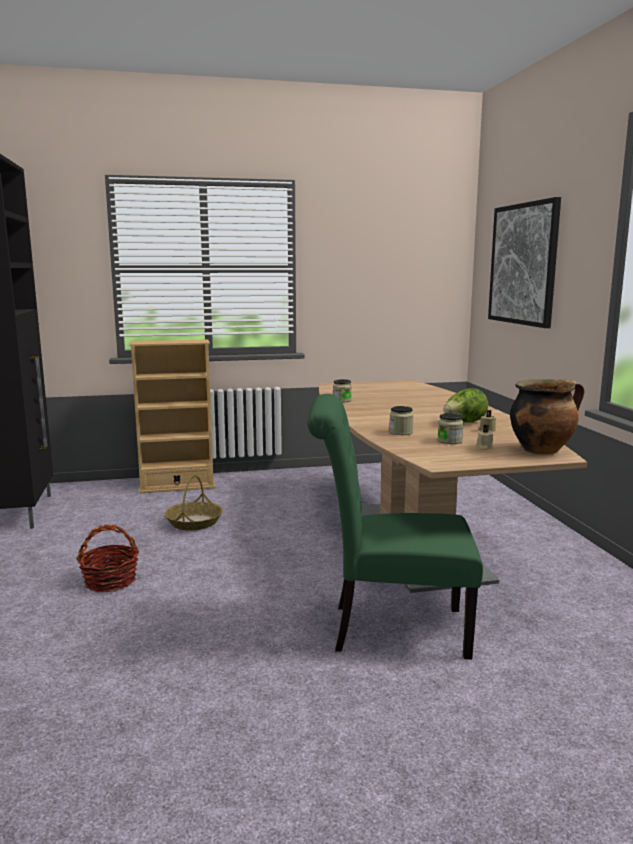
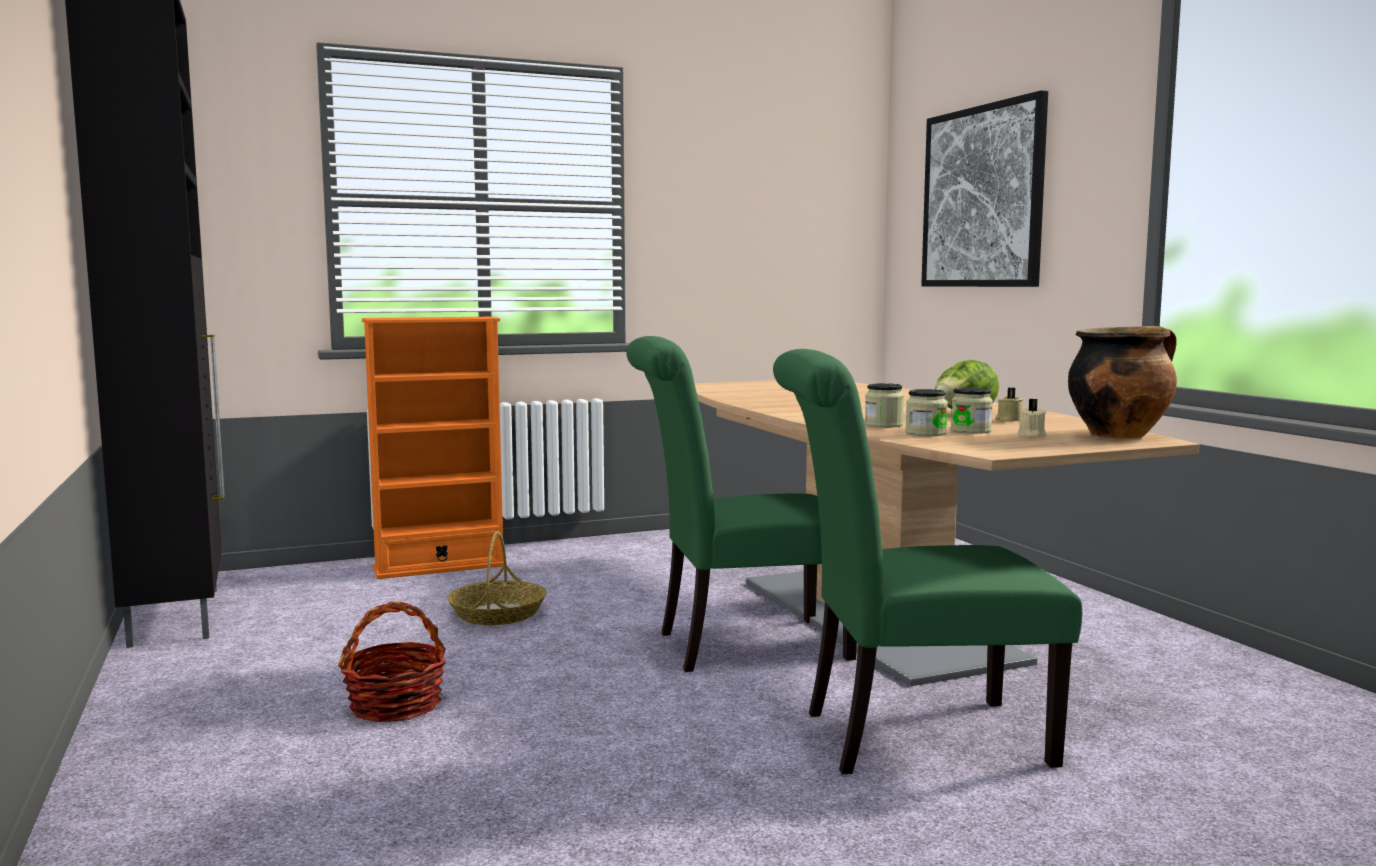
camera: 10 degrees left, 5 degrees down
(177, 486) = (439, 567): beige bookcase -> orange bookcase
(322, 555) = (740, 646): none -> green chair
(342, 400) = (742, 398): jar -> jar (925, 433)

